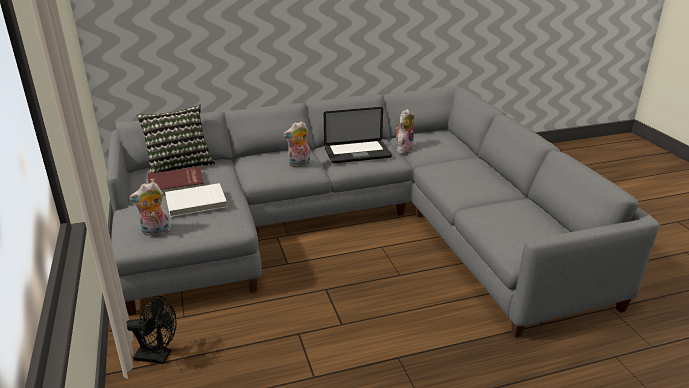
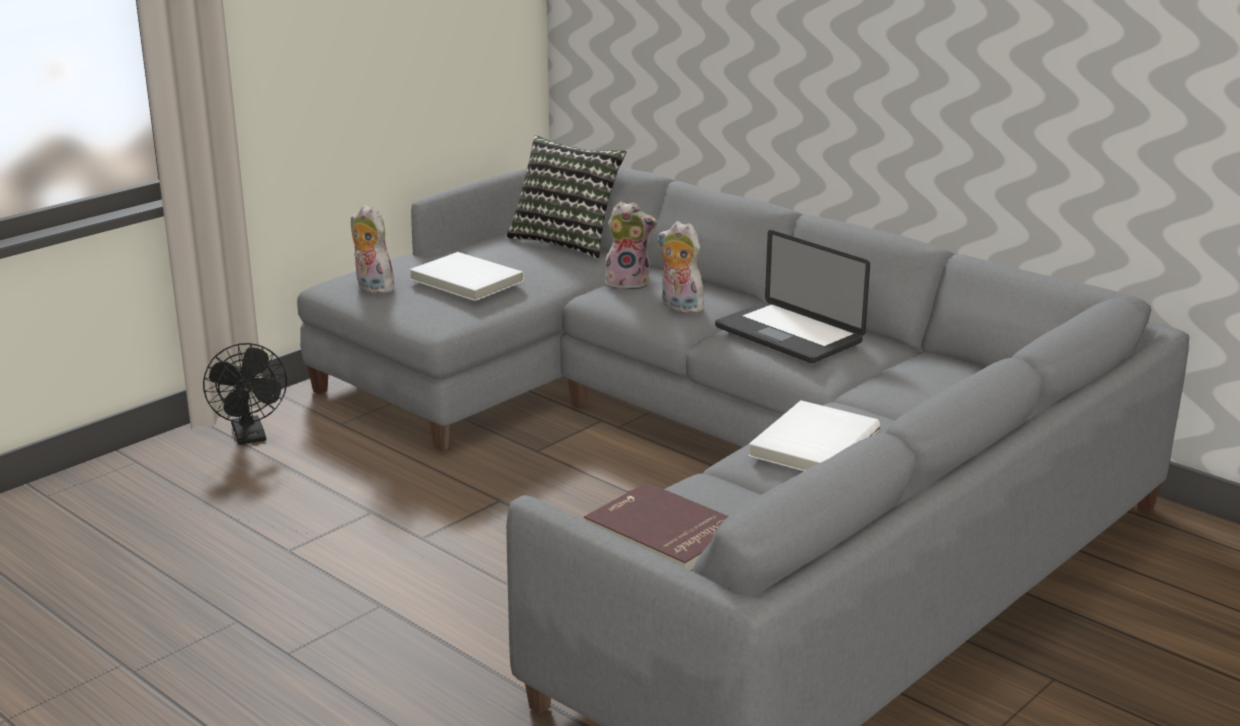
camera: 60 degrees right, 5 degrees down
(176, 184) = (503, 255): red book -> red book (663, 535)
(403, 149) = (880, 369): plush toy -> plush toy (629, 283)
(463, 179) = (812, 443): none -> white book

